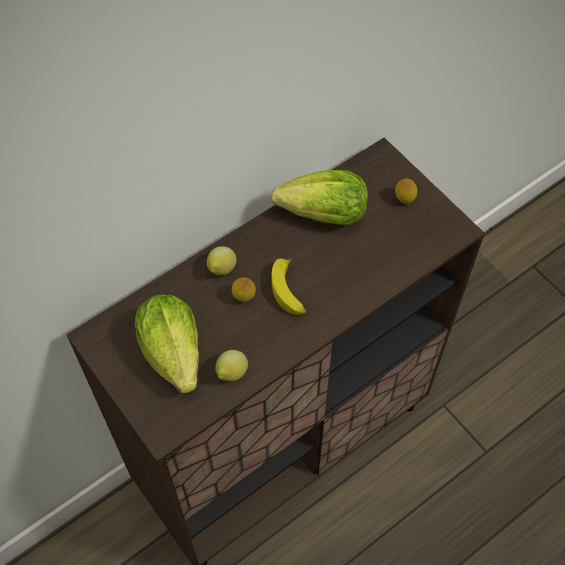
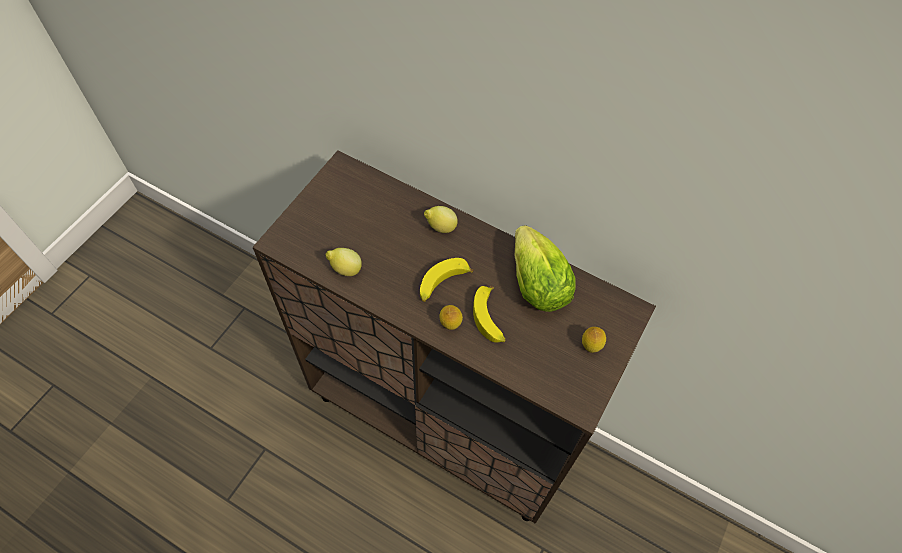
camera: 65 degrees right, 0 degrees up
(173, 352) = (349, 223): lettuce -> none
(244, 298) = (421, 253): lemon -> lemon (450, 324)
(344, 267) = (489, 319): none -> banana

